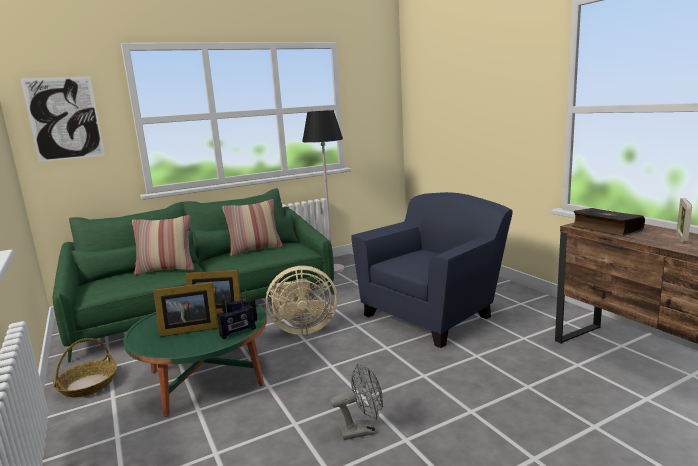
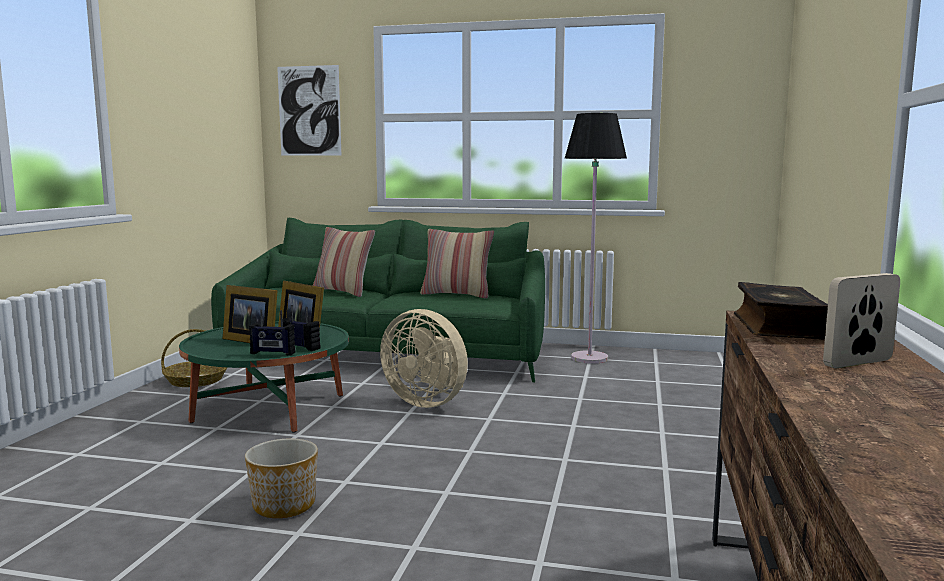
camera: 40 degrees right, 5 degrees down
(362, 430) = (284, 505): grey fan -> planter
(432, 314) = (603, 441): blue armchair -> none

